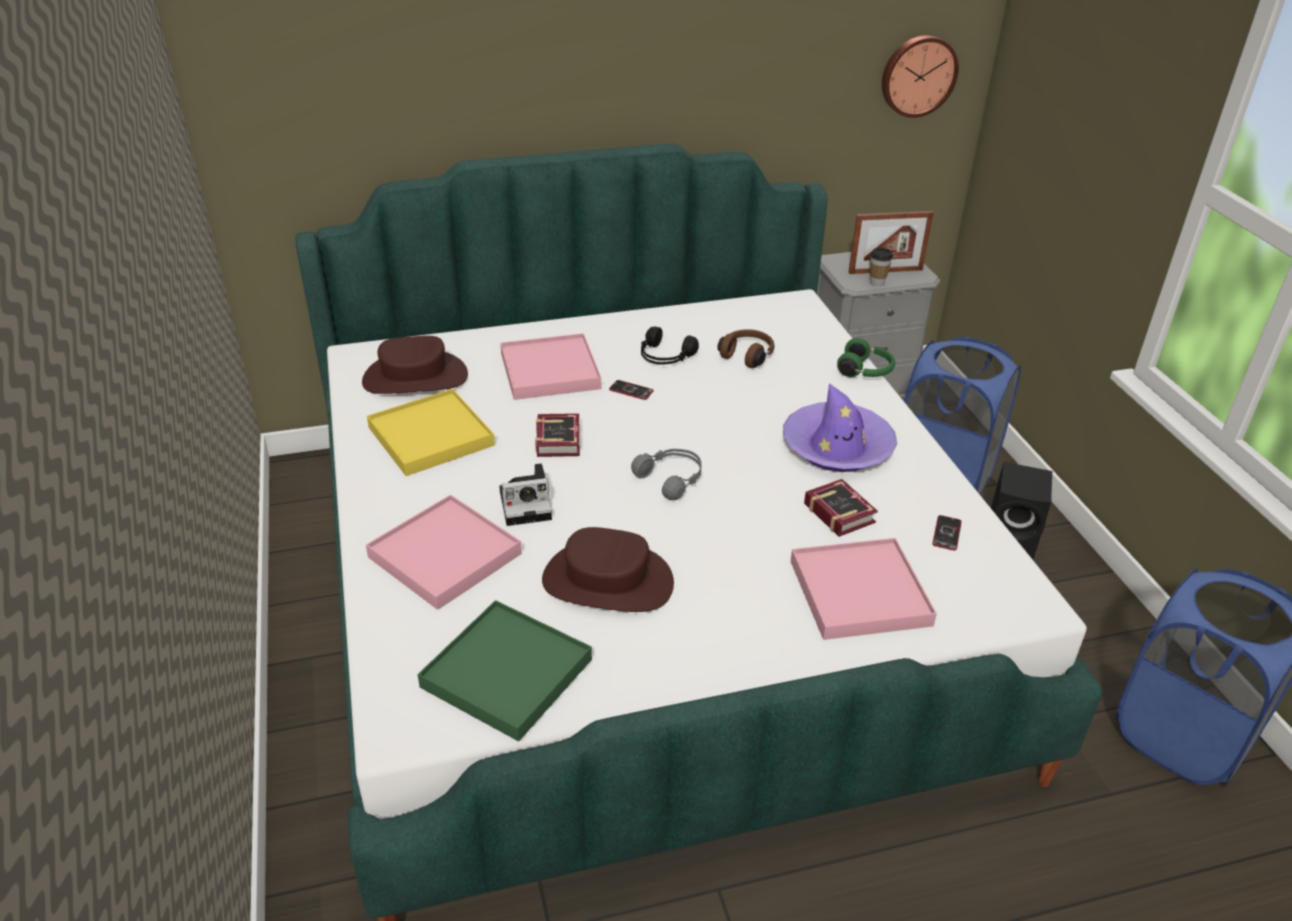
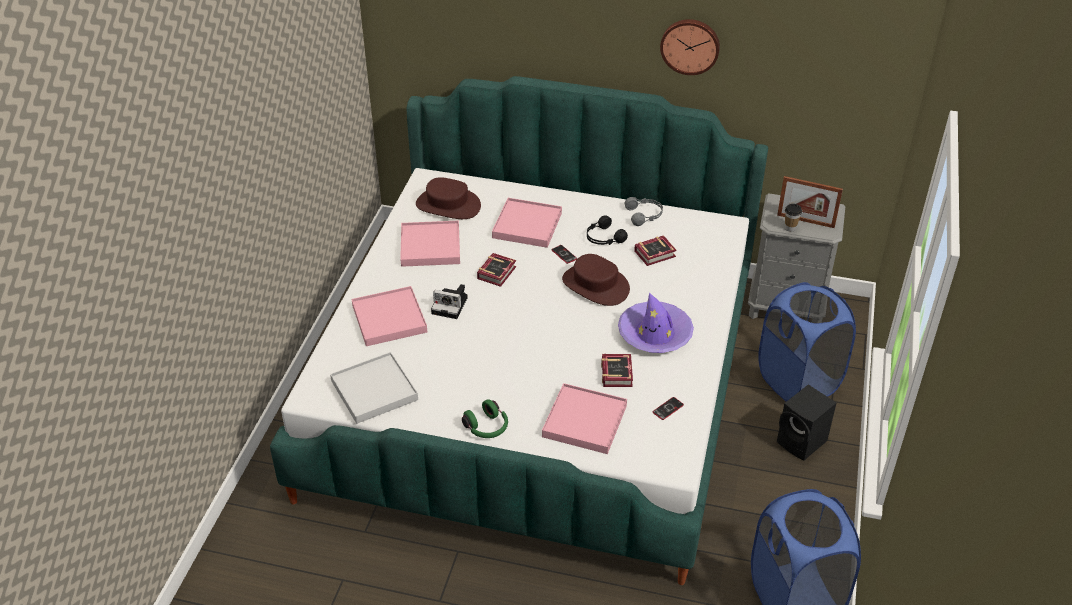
camera: 30 degrees right, 5 degrees up
(431, 437) = (430, 246): yellow tray -> pink tray
(506, 673) = (374, 390): green tray -> white tray
(607, 582) = (458, 364): brown hat -> brown hat (595, 285)
(671, 479) = (540, 318): grey headphones -> grey headphones (644, 215)
(747, 355) = (656, 254): brown headphones -> book
(865, 371) = (723, 290): green headphones -> green headphones (487, 428)
(917, 75) = (856, 88): wall clock -> wall clock (690, 45)

